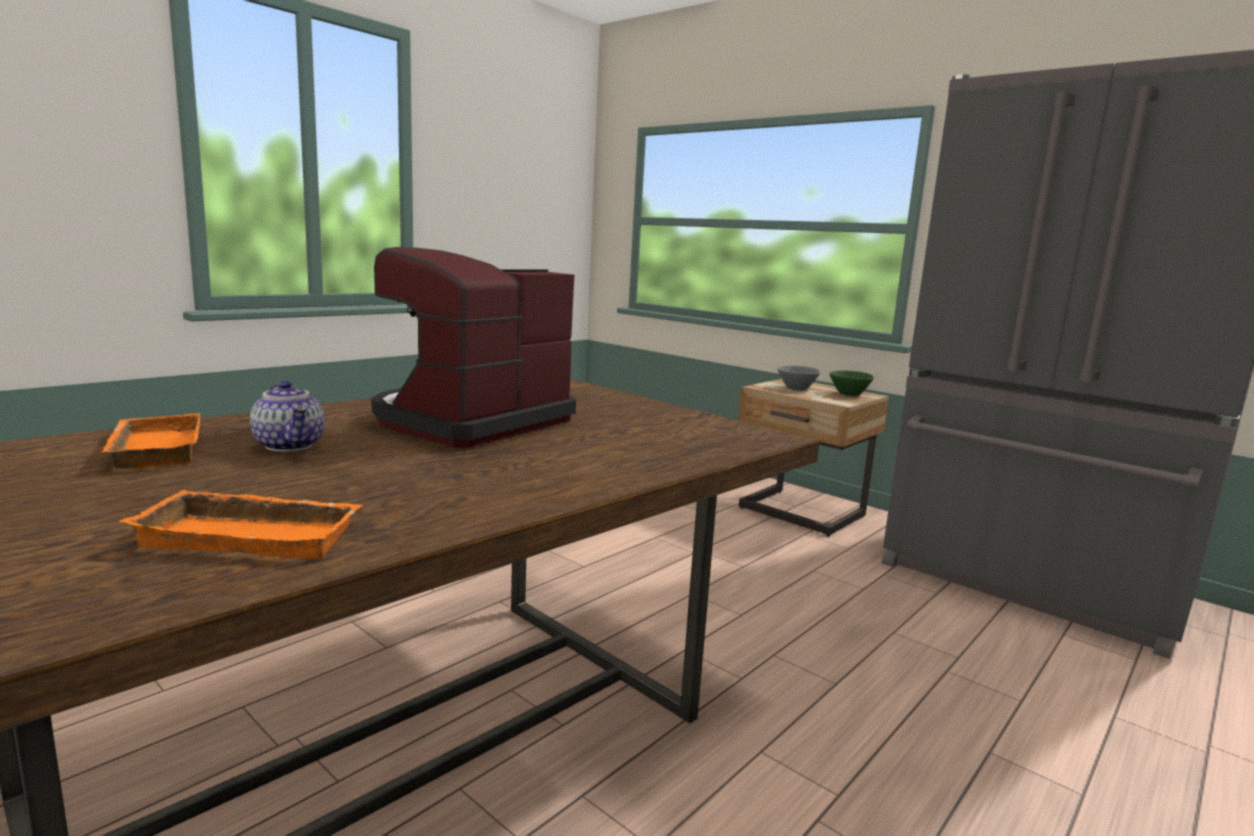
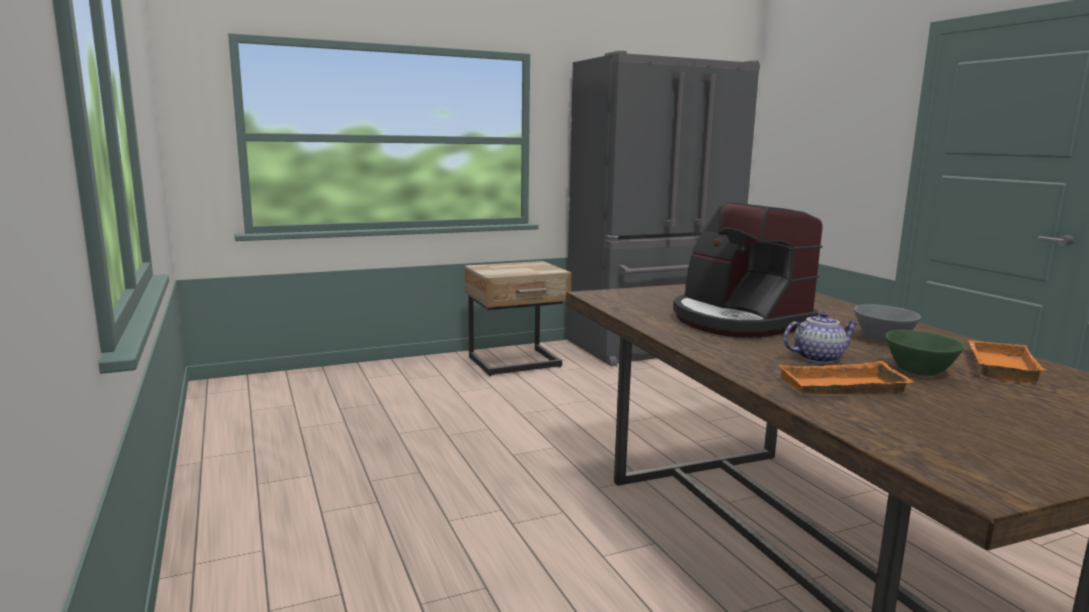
camera: 65 degrees left, 0 degrees up
(795, 388) = (506, 270): grey bowl -> grey bowl (883, 339)
(848, 394) = (532, 265): green bowl -> green bowl (918, 371)

